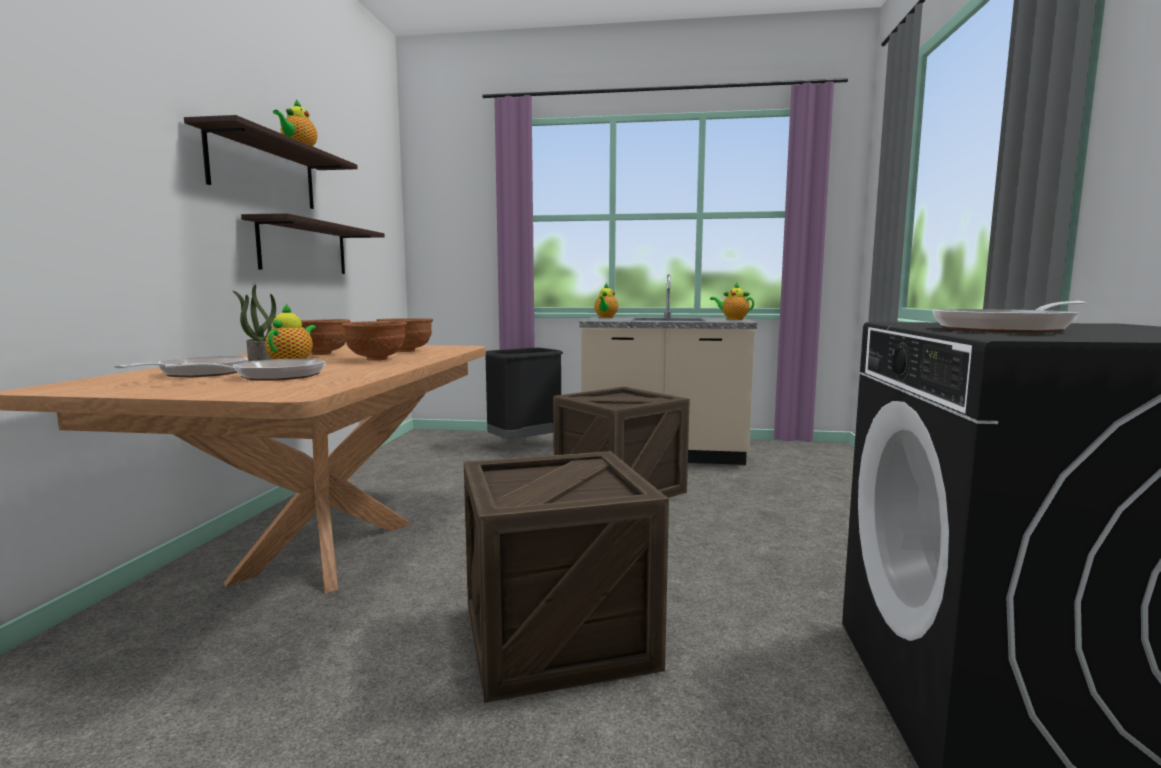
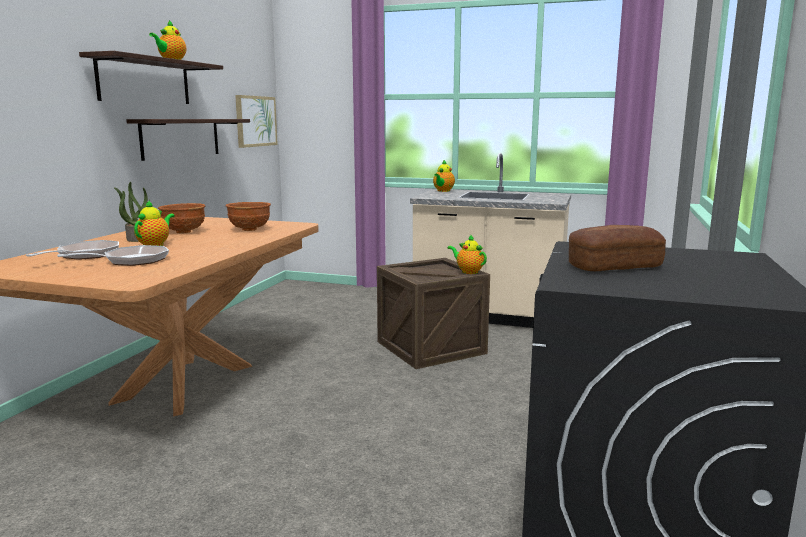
camera: 10 degrees right, 5 degrees up
(375, 359) = (218, 241): brown bowl -> none
(383, 242) = (255, 121): none -> picture
(524, 445) = (372, 300): black trash can -> none
(557, 635) = (321, 461): crate -> none
(733, 319) = (555, 197): teapot -> teapot (468, 271)
(1006, 329) = (614, 267): frying pan -> bread

